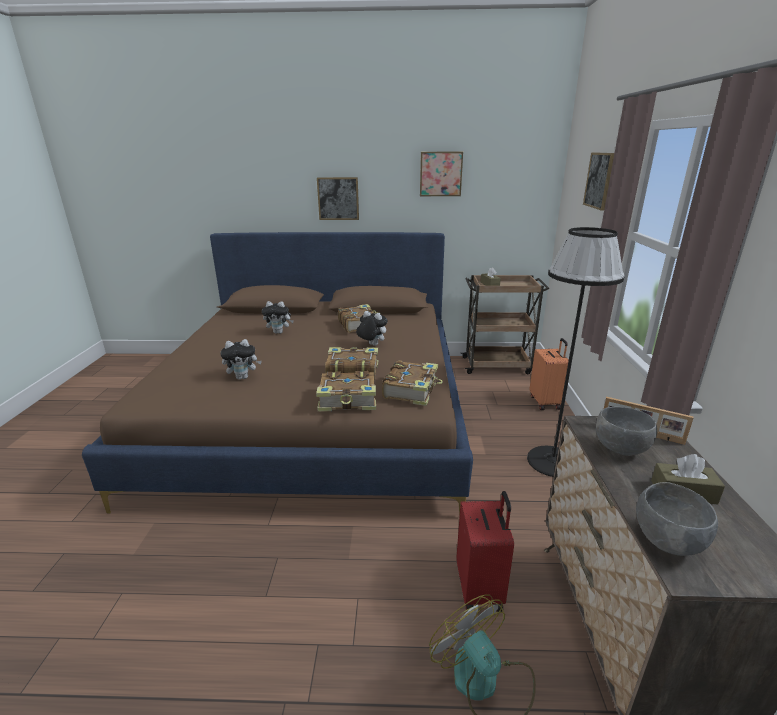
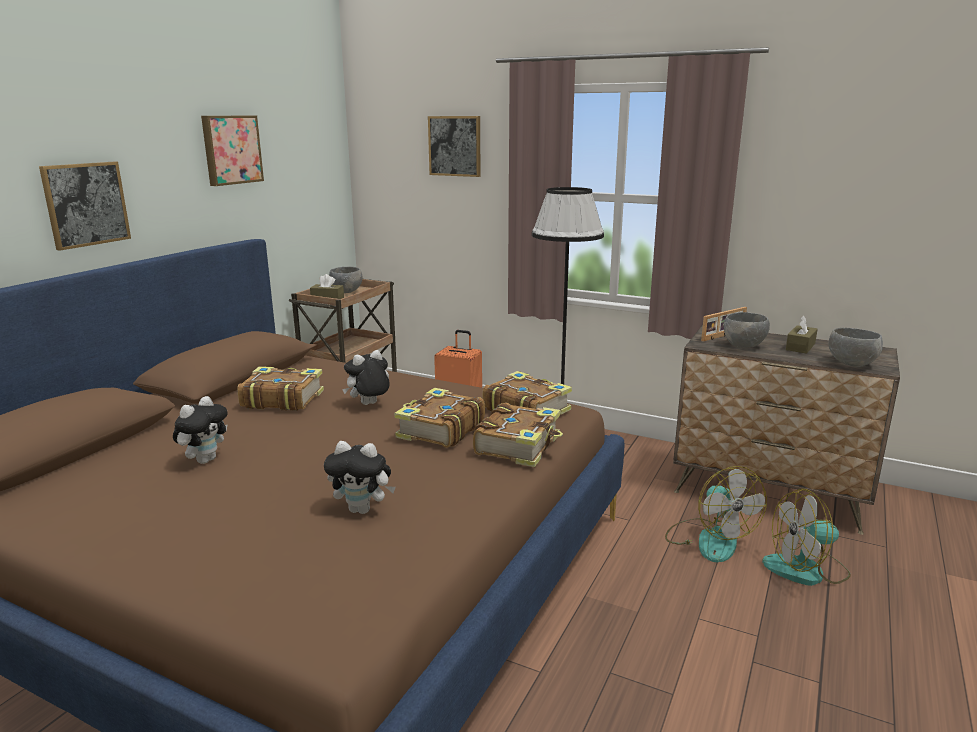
camera: 65 degrees left, 5 degrees down
(243, 377) = (362, 509): plush toy -> plush toy turned 90 degrees clockwise
(480, 589) = (709, 539): red suitcase -> fan
(513, 284) = (346, 291): none -> grey bowl

